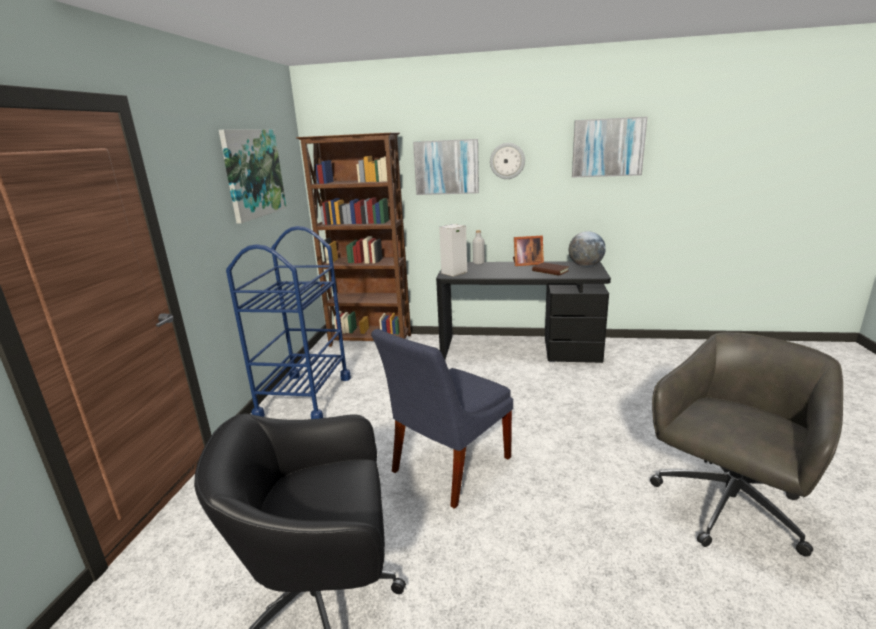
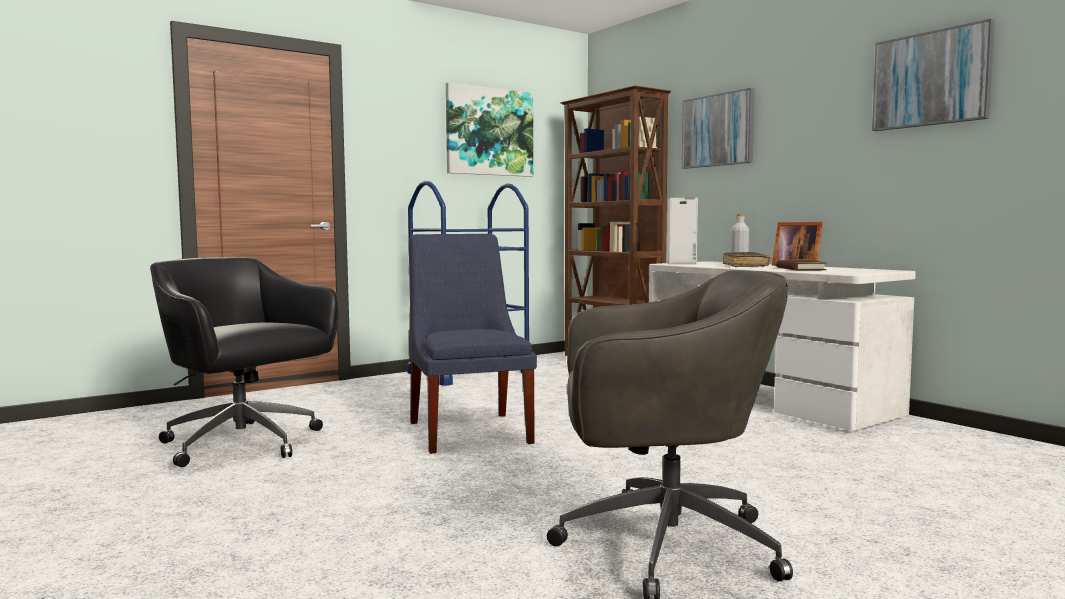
camera: 45 degrees right, 15 degrees down
(447, 467) = (469, 430): blue chair -> blue chair turned 75 degrees clockwise
(506, 271) = (745, 266): none -> brown book
(507, 161) = (788, 115): wall clock -> none
(519, 349) = (766, 398): black desk -> white desk
(585, 266) = (870, 270): globe -> none

